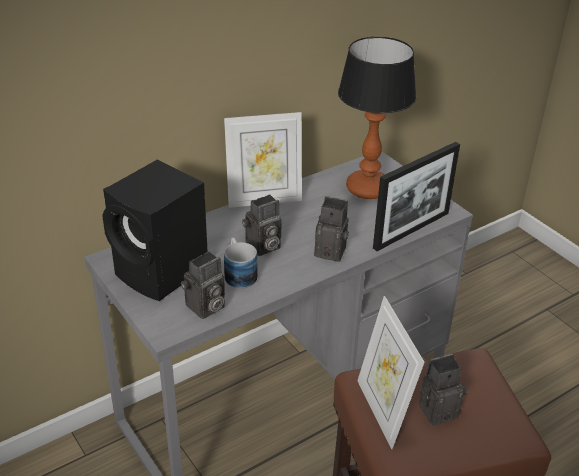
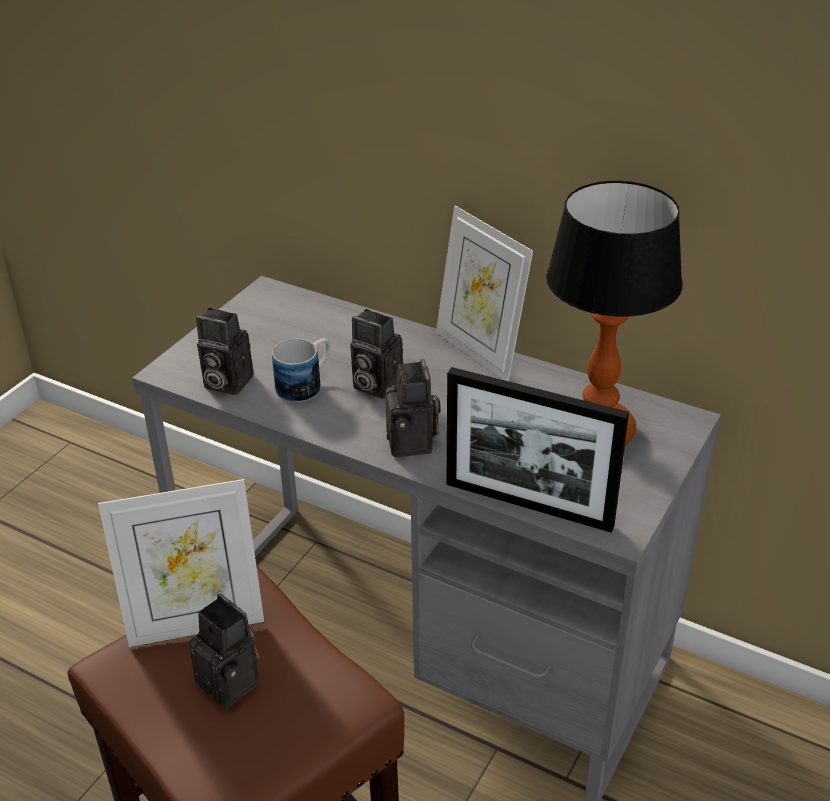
camera: 65 degrees right, 0 degrees up
(163, 273) = (268, 333): black speaker -> none
(382, 411) = (196, 623): picture frame -> picture frame turned 150 degrees counterclockwise

